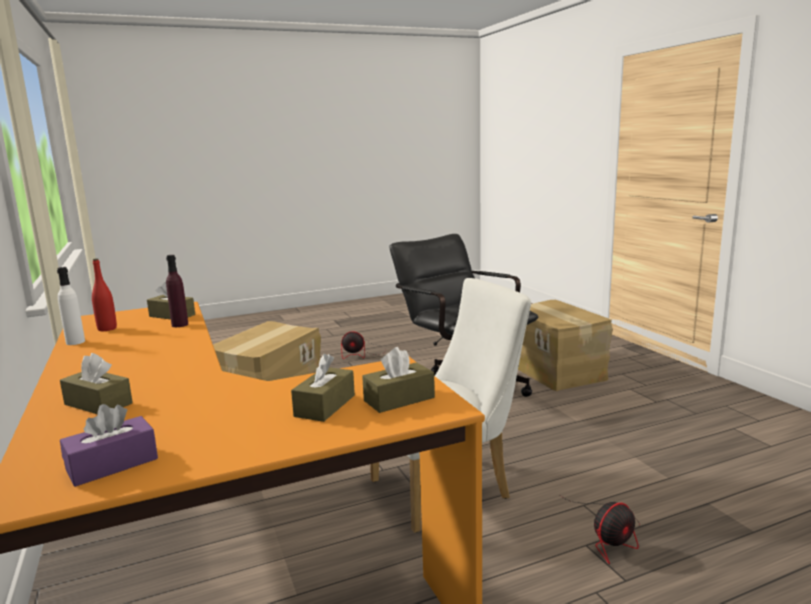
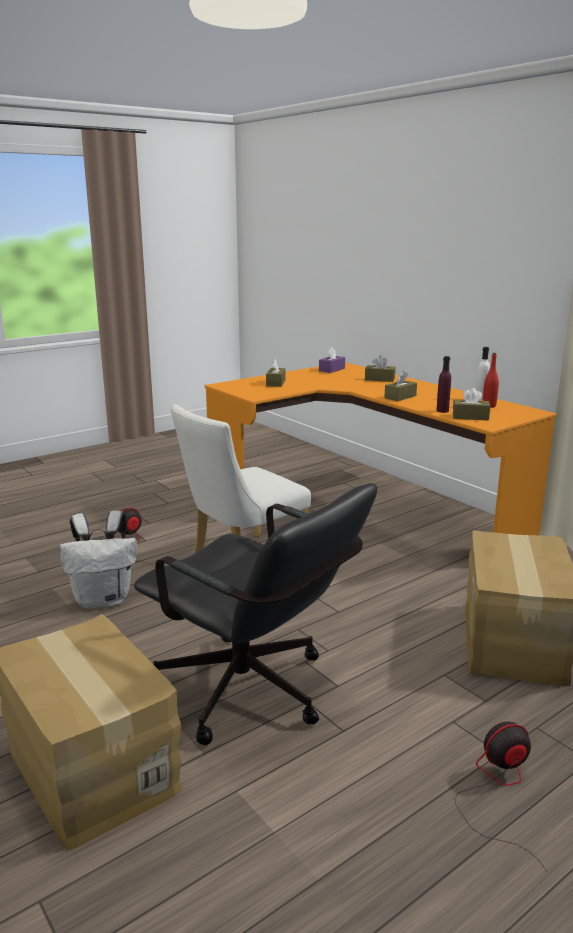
camera: 165 degrees right, 5 degrees up
(399, 399) = (244, 386): brown tissue box -> brown tissue box (400, 397)
(599, 458) = (104, 599): none -> white backpack

